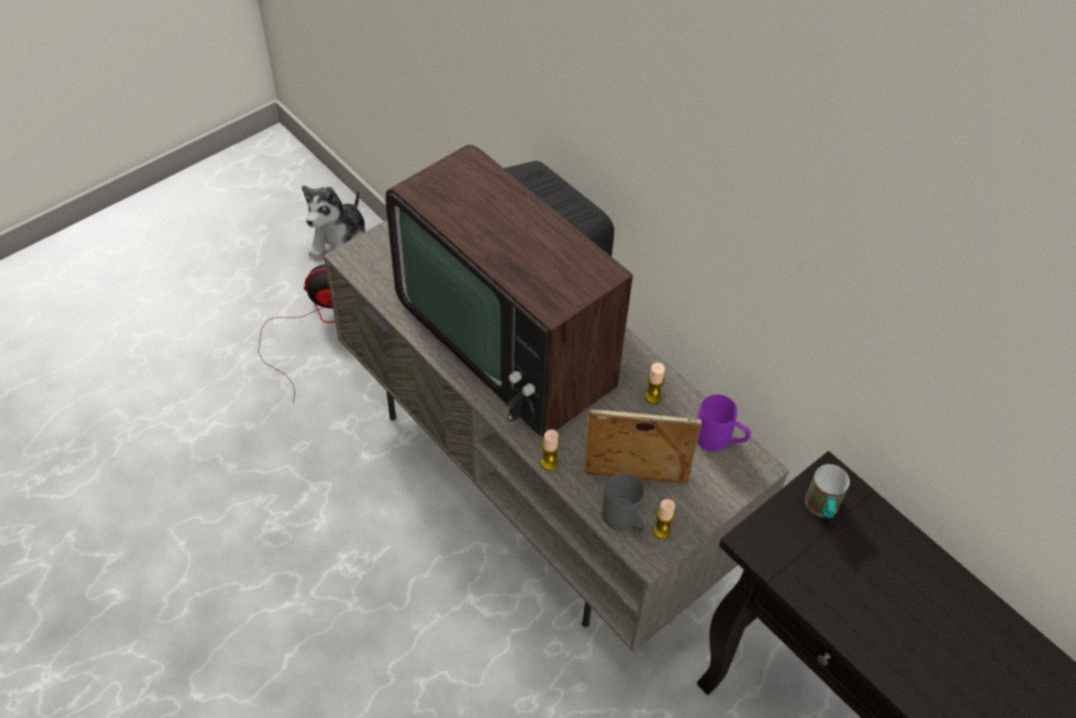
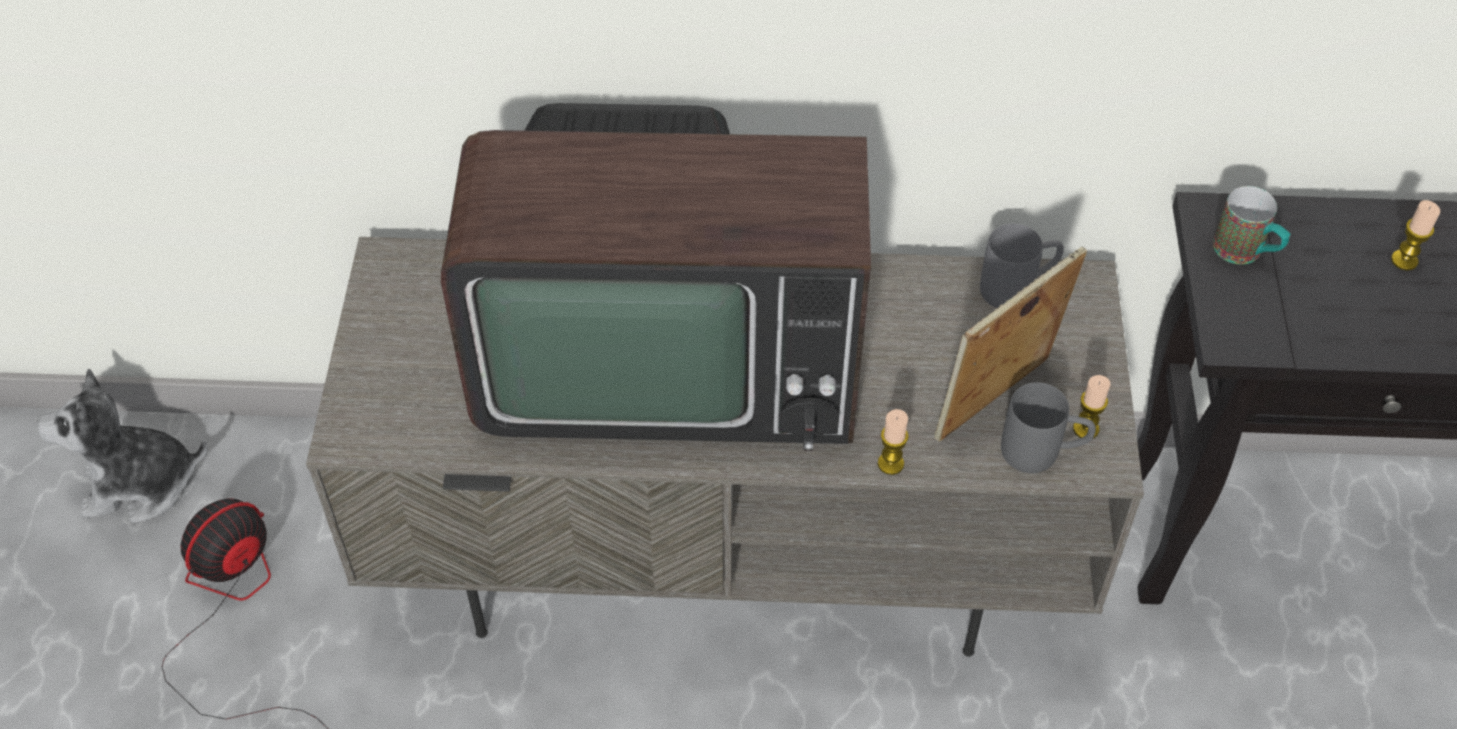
camera: 45 degrees left, 0 degrees up
(340, 242) = (139, 484): plush toy -> plush toy turned 105 degrees clockwise
(653, 397) = (898, 300): candle -> candle (1404, 260)
(720, 440) = (1018, 287): purple mug -> grey mug

